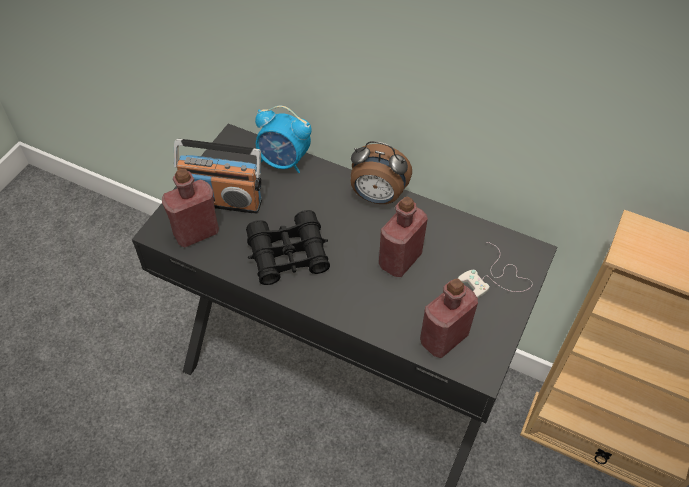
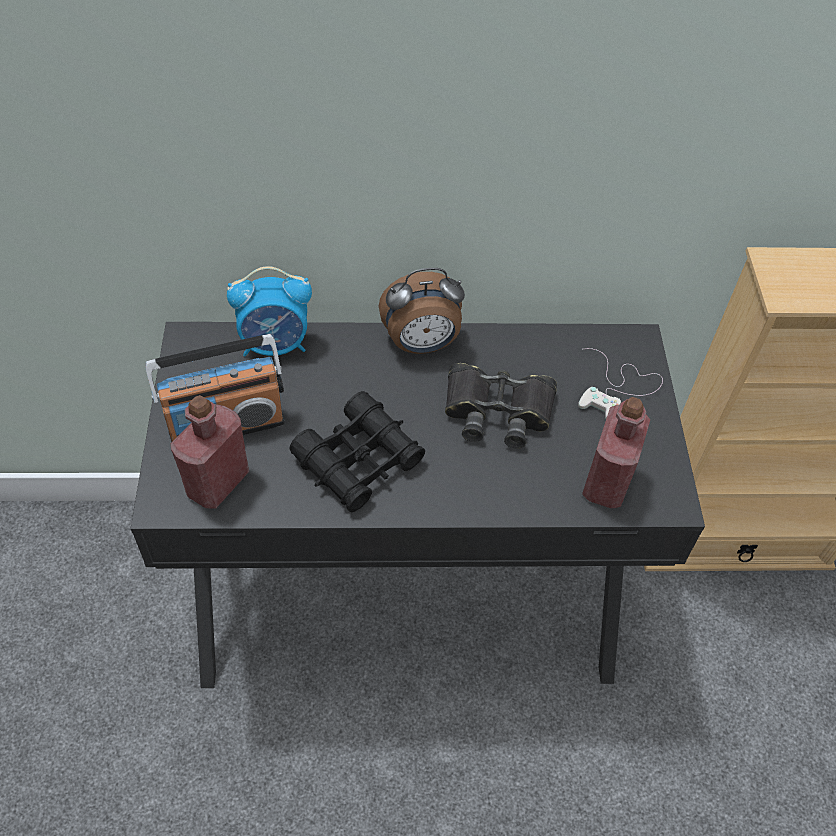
camera: 30 degrees left, 0 degrees up
(400, 260) = (497, 410): red bottle -> black binoculars

